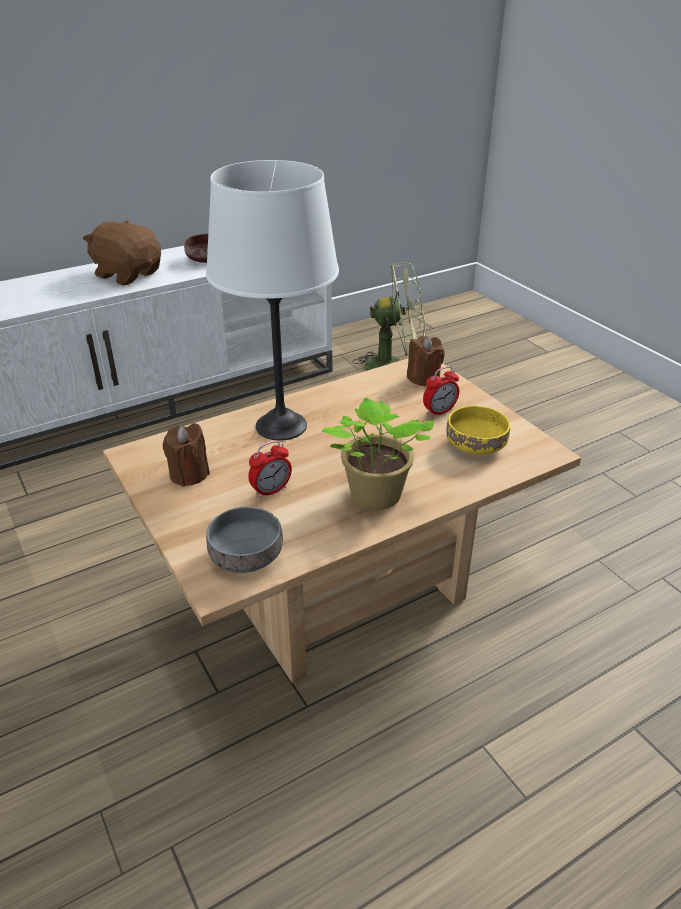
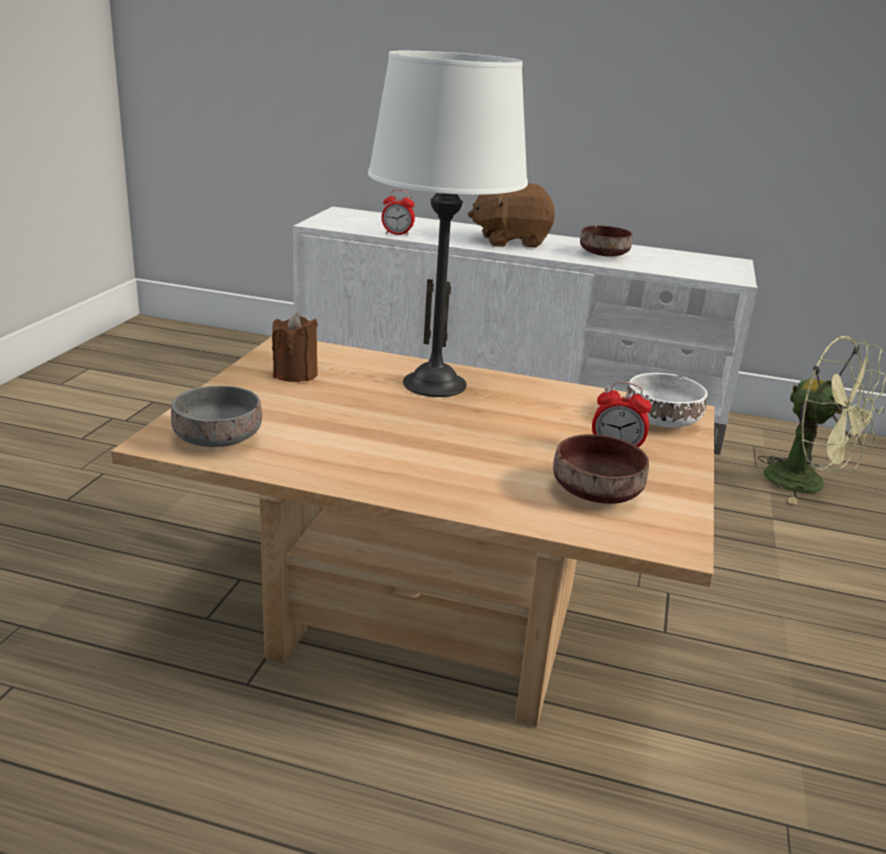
camera: 45 degrees right, 10 degrees down
(128, 274) = (510, 241): brown plush toy -> brown plush toy turned 90 degrees counterclockwise
(271, 491) = (328, 415): alarm clock -> alarm clock (397, 234)
(373, 497) = (400, 467): potted plant -> none
(423, 378) = (660, 420): brown candle -> white bowl
(477, 444) = (599, 492): yellow bowl -> brown bowl

